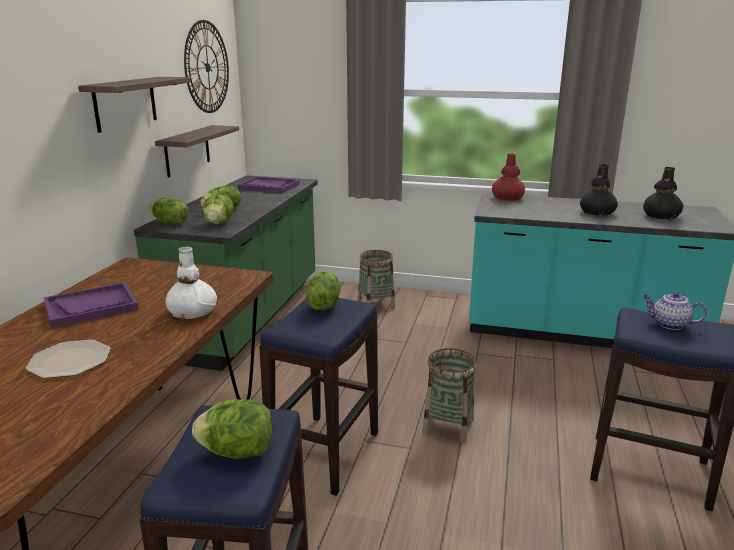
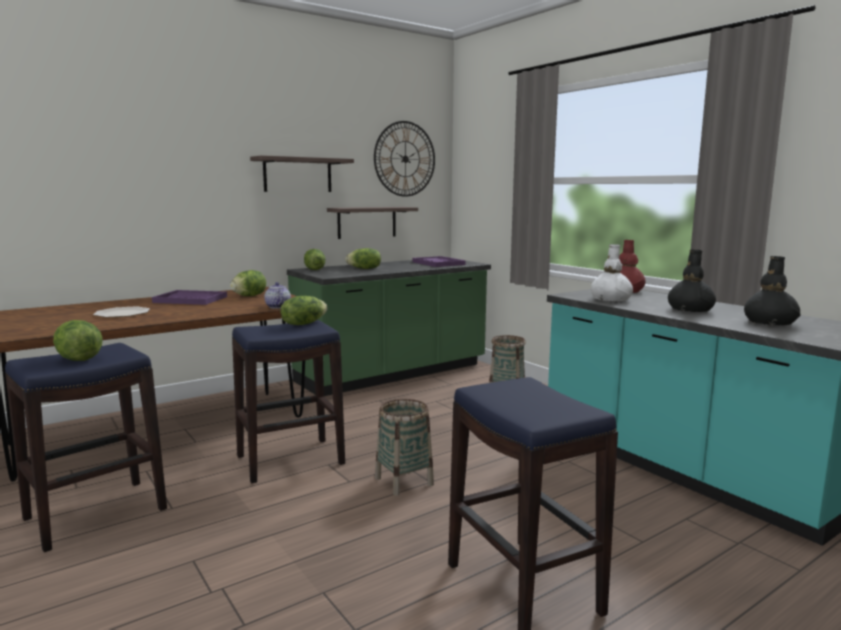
camera: 40 degrees right, 10 degrees down
(192, 312) = (224, 310): white vase -> white vase (610, 300)
(218, 223) = (340, 273): lettuce -> lettuce (249, 296)
(669, 324) = (533, 394): teapot -> teapot (277, 307)

